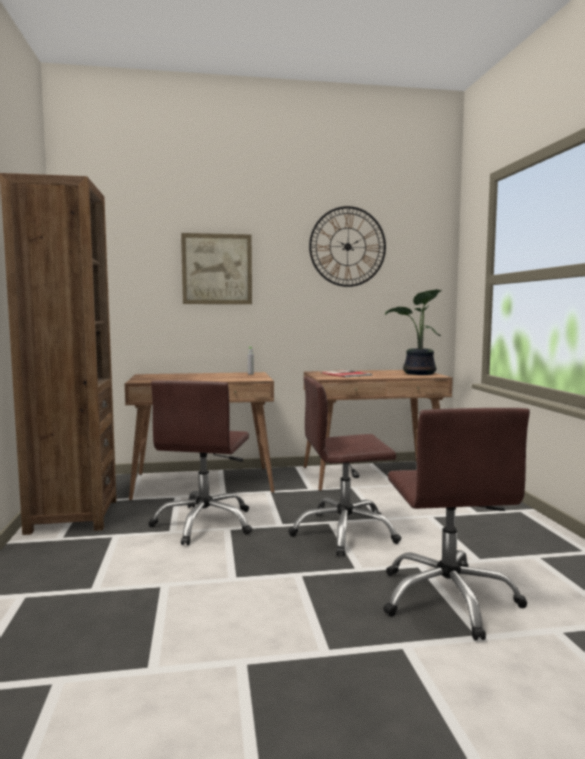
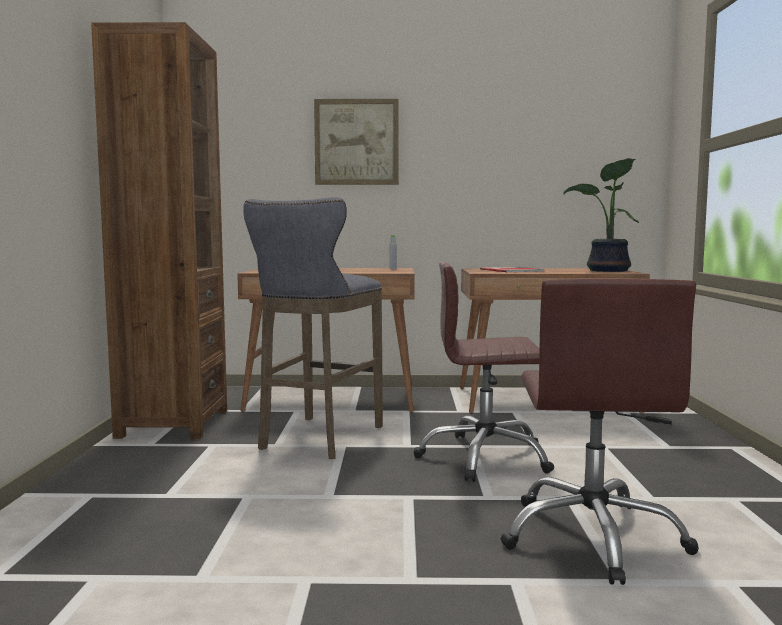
camera: 10 degrees right, 0 degrees up
(205, 523) = (318, 439): brown office chair -> grey stool
(347, 246) = (520, 111): wall clock -> none

